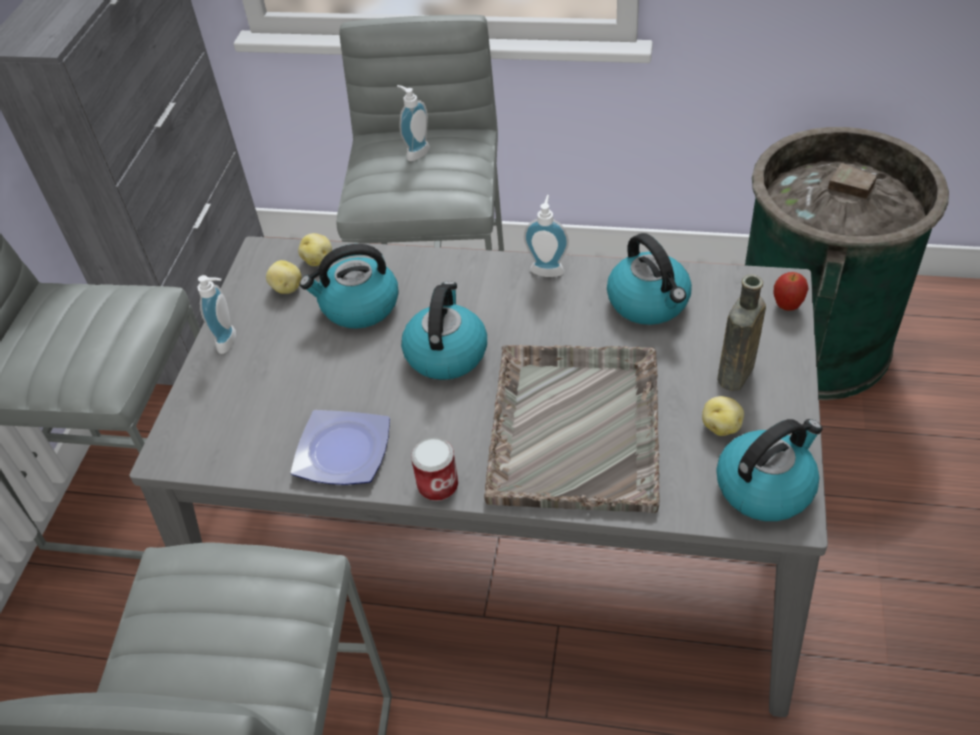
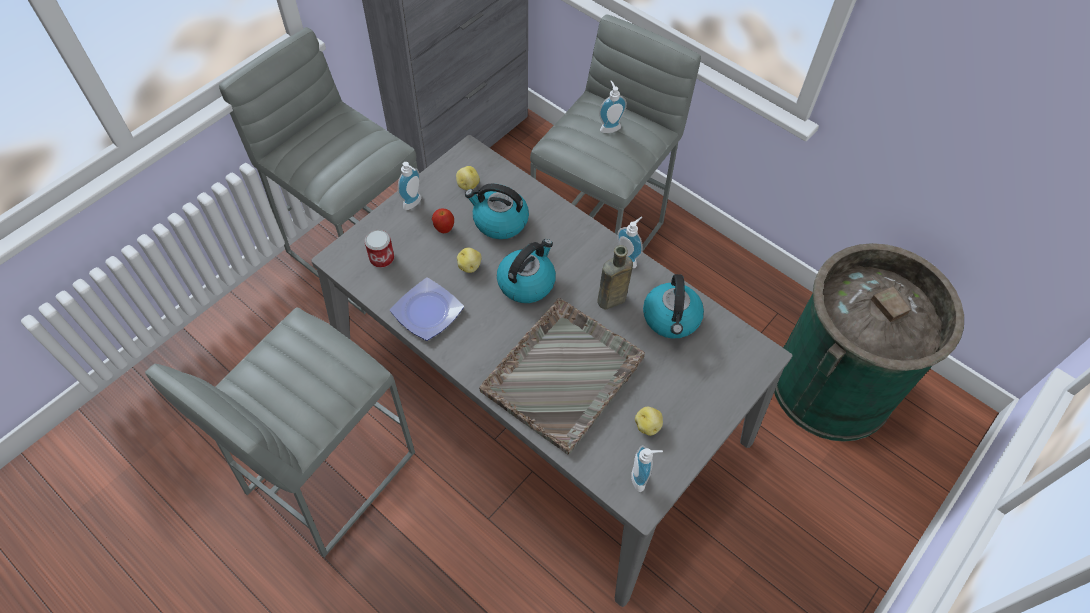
camera: 25 degrees right, 10 degrees up
(318, 260) = (498, 175): potato -> potato (470, 266)
(438, 485) = (462, 363): can -> can (382, 258)
(734, 376) = (682, 399): brown bottle -> brown bottle (609, 300)
(765, 486) = (642, 478): kettle -> soap dispenser
(787, 306) = (755, 371): apple -> apple (444, 229)

